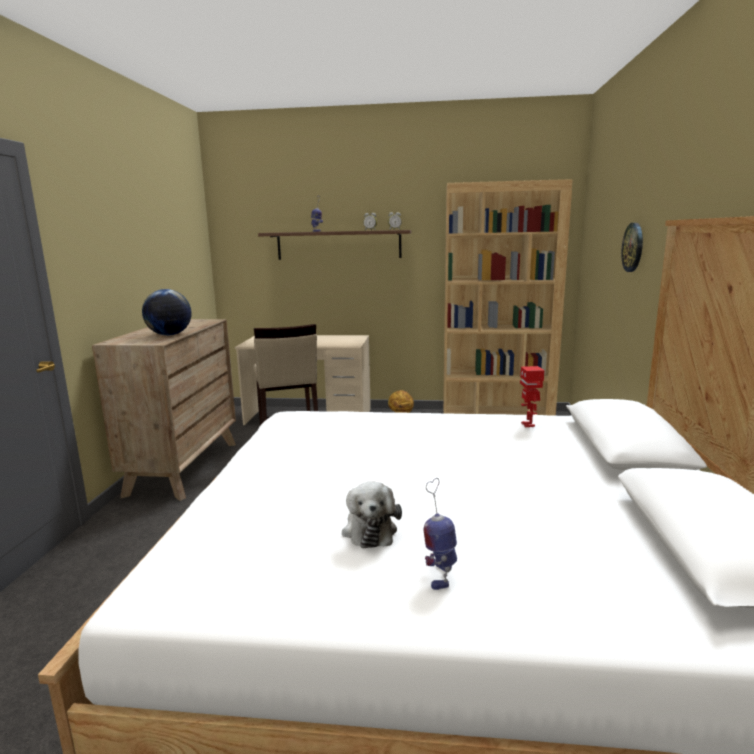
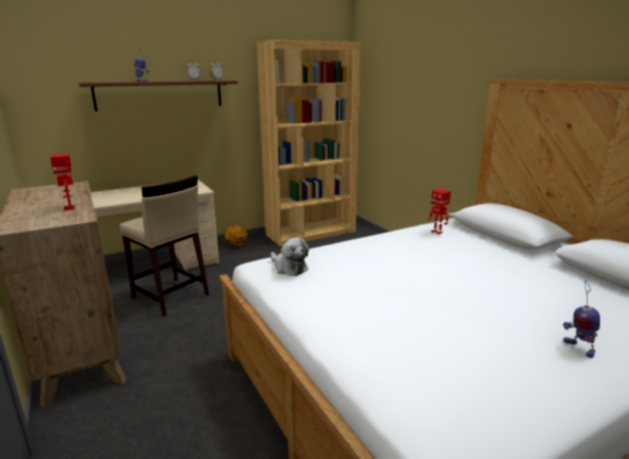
camera: 35 degrees left, 5 degrees up
(169, 335) = (70, 208): globe -> toy robot
(369, 530) = (492, 335): plush toy -> plush toy (289, 268)
(633, 247) = (433, 96): wall clock -> none

